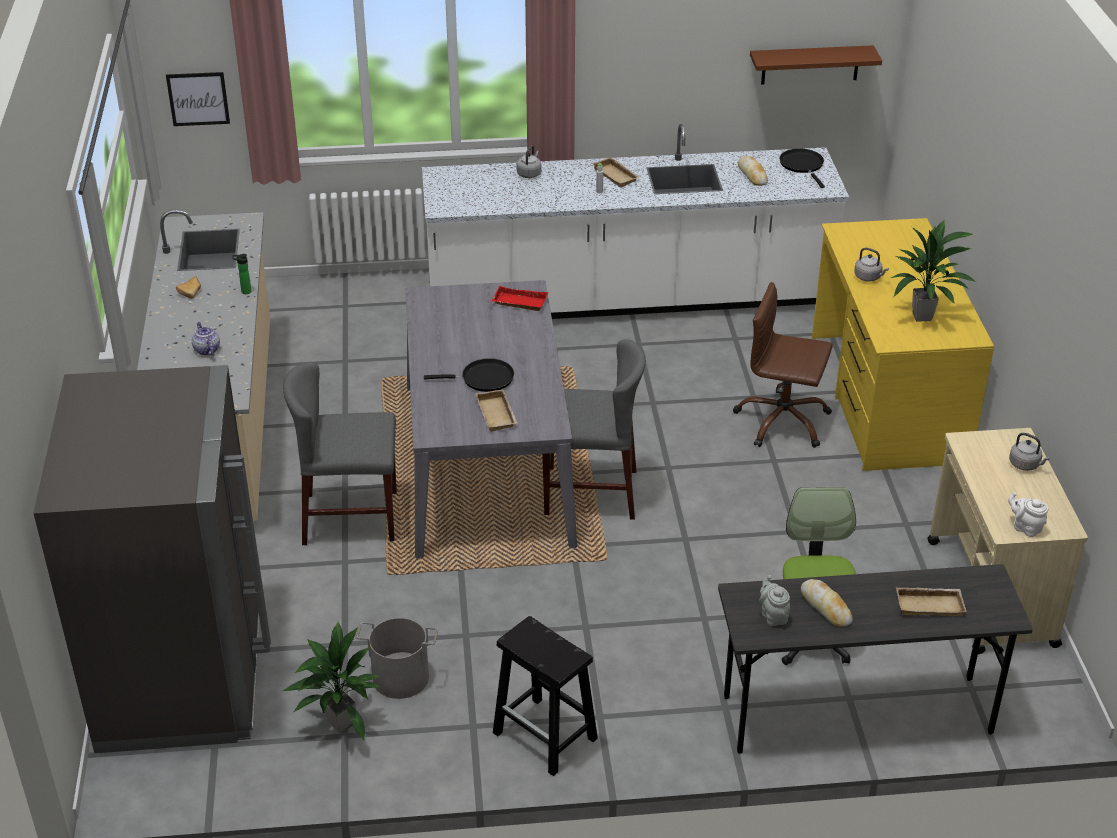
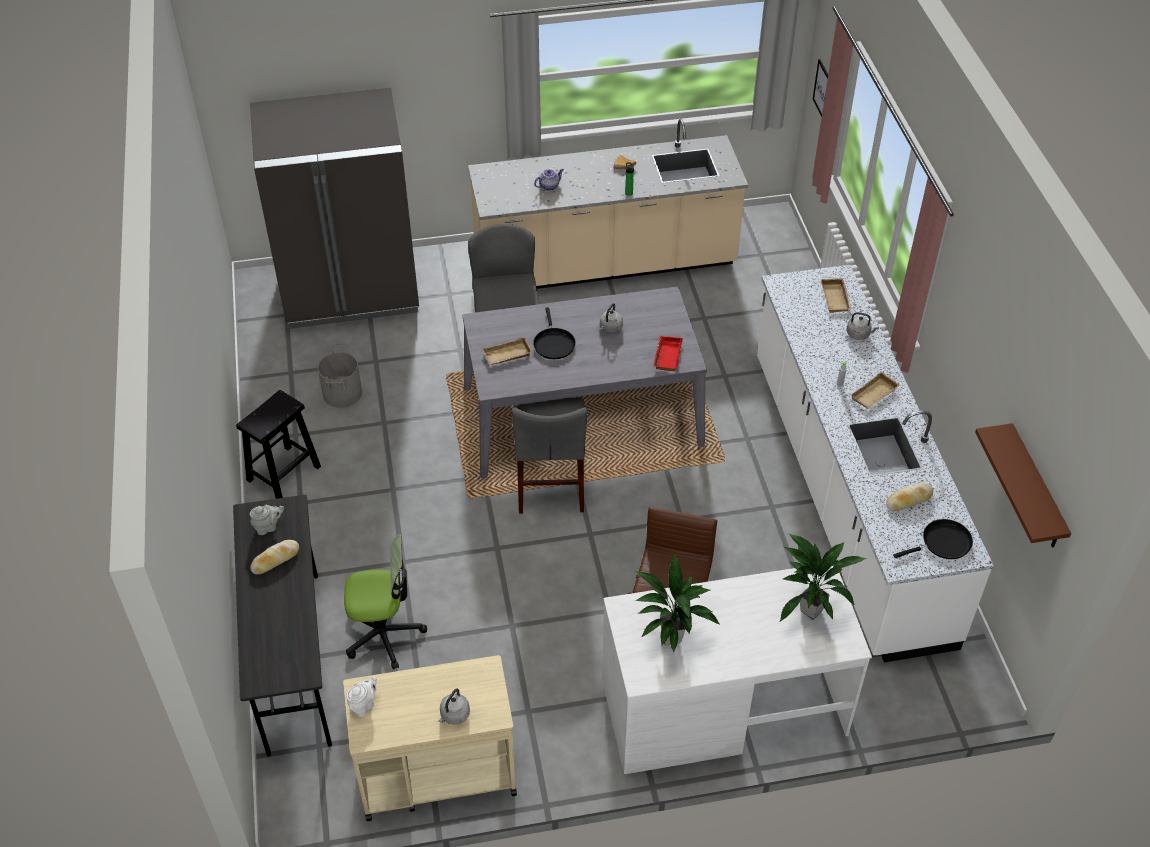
camera: 85 degrees right, 10 degrees up
(340, 724) = (301, 369): potted plant -> potted plant (810, 610)
(869, 277) = (736, 597): grey kettle -> grey kettle (610, 328)
(886, 398) = (722, 706): yellow desk -> white desk
(930, 604) = (274, 629): beige tray -> beige tray (836, 298)

